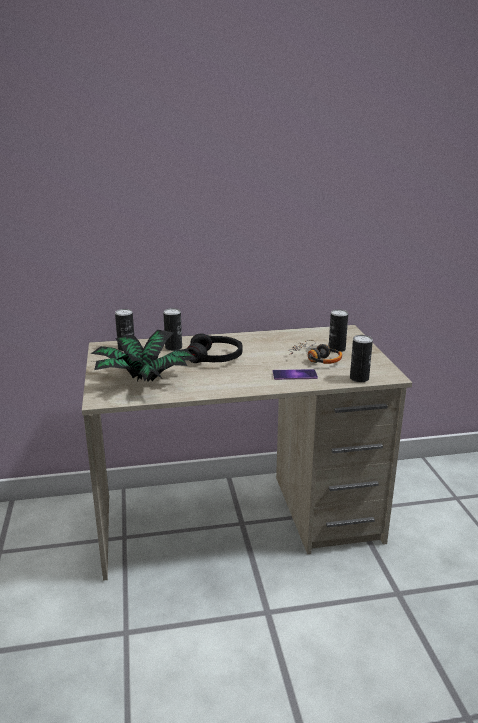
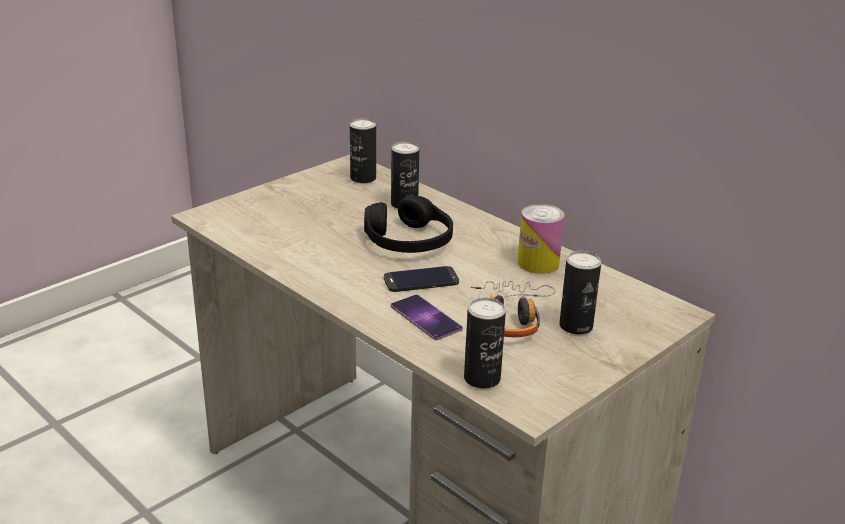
camera: 55 degrees right, 5 degrees up
(143, 380) = (284, 220): potted plant -> none
(258, 366) = (421, 280): none -> phone
(275, 339) = (538, 263): none -> can

